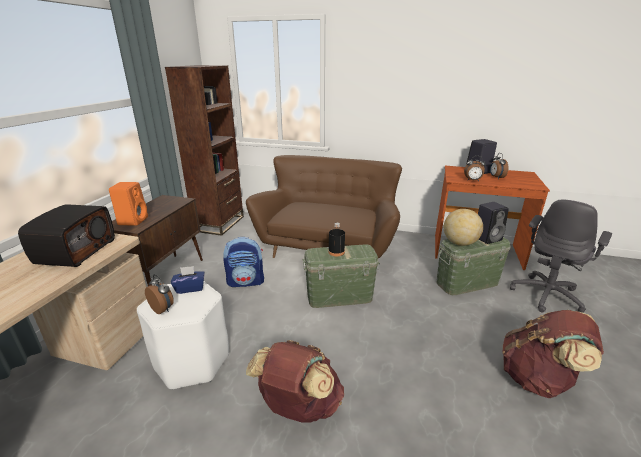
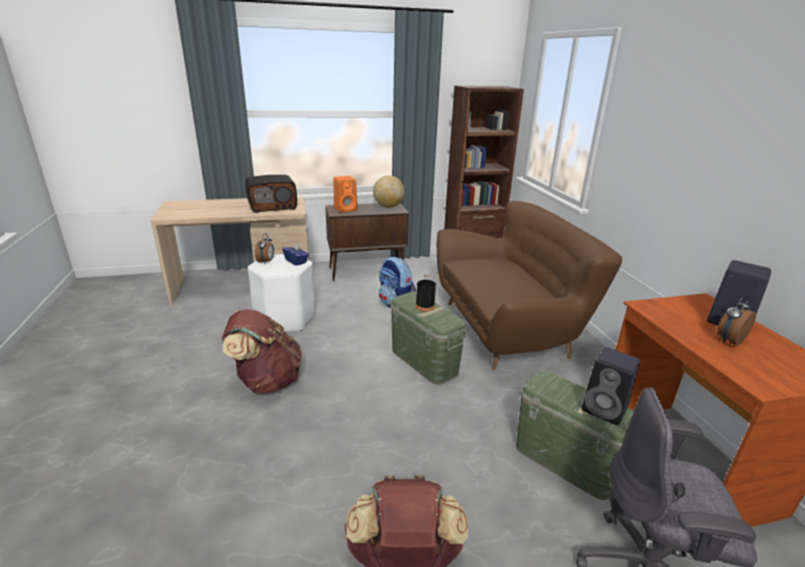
camera: 60 degrees right, 0 degrees up
(459, 243) = (551, 384): globe -> globe (388, 206)
(472, 180) = (667, 320): alarm clock -> none

